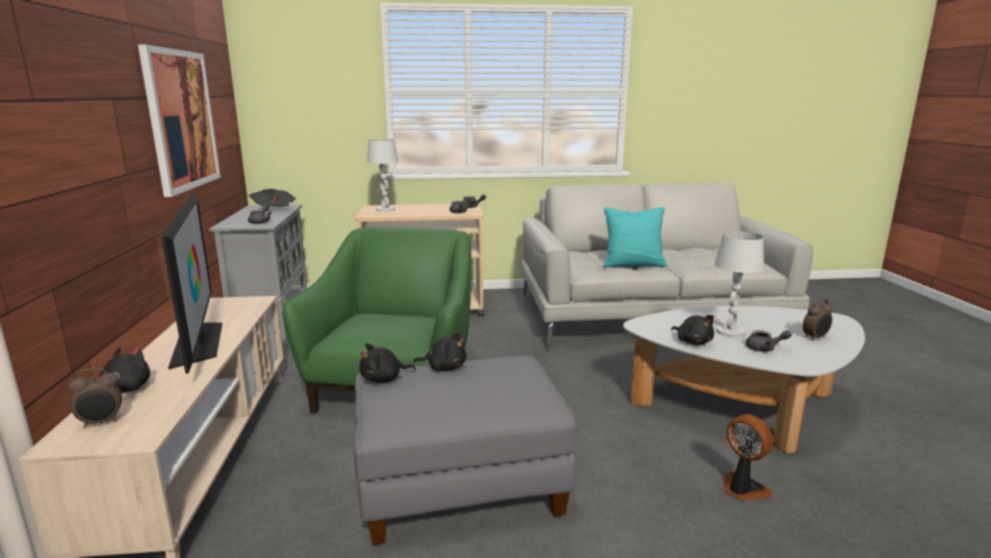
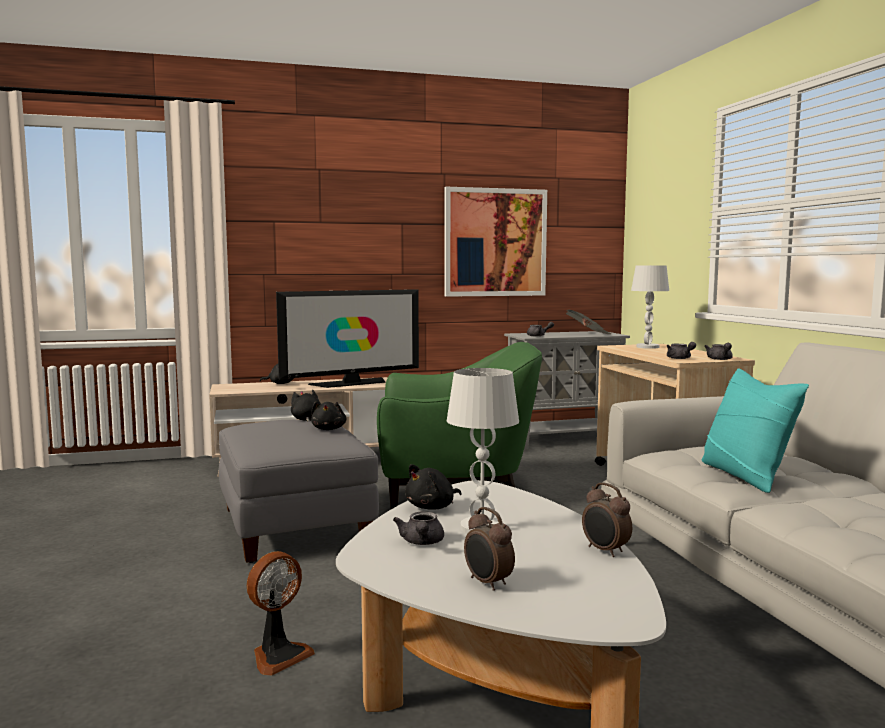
camera: 80 degrees right, 10 degrees down
(101, 422) = (243, 386): alarm clock -> alarm clock (605, 551)

